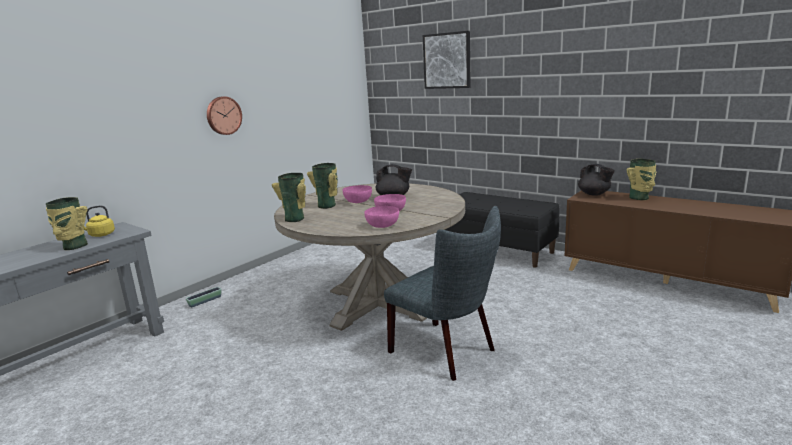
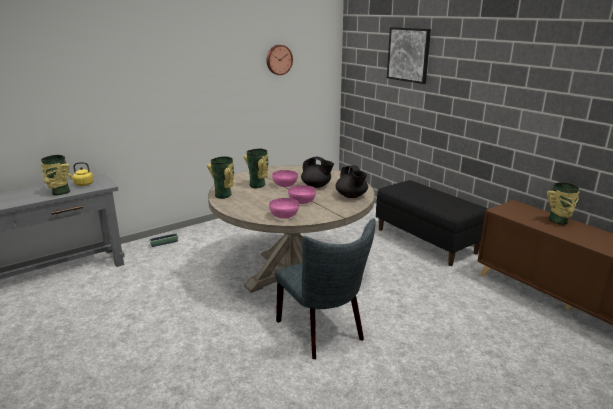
camera: 15 degrees right, 5 degrees up
(223, 115) = (197, 91): wall clock -> wall clock (278, 59)
(594, 194) = (517, 208): black teapot -> black teapot (351, 196)

